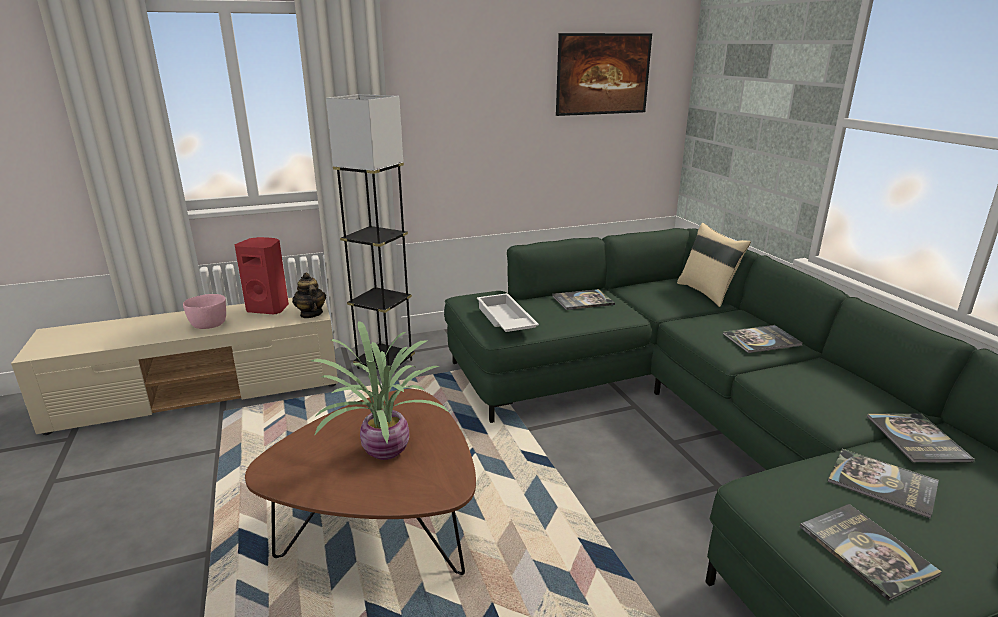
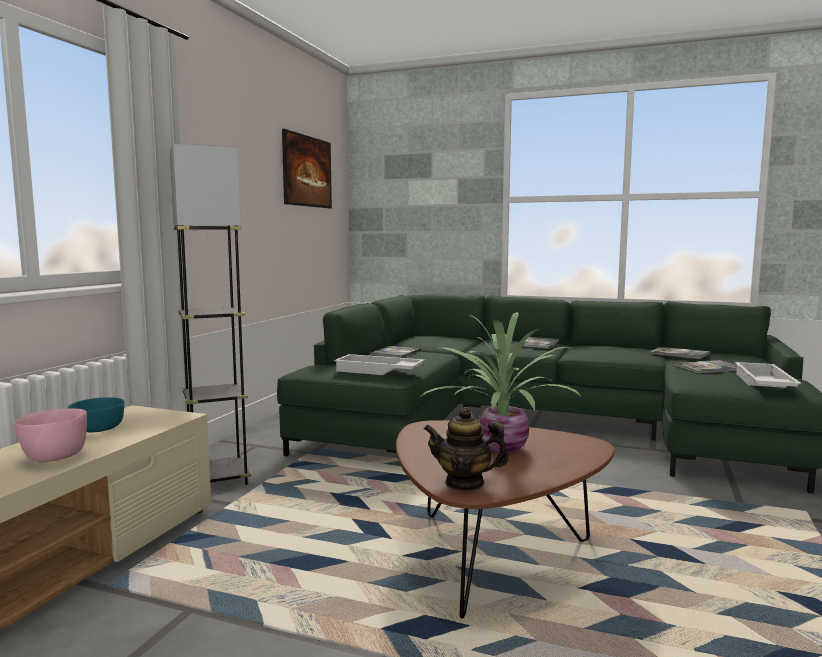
camera: 50 degrees left, 15 degrees down
(269, 308) = (98, 428): red speaker -> turquoise bowl
(311, 314) = (171, 417): teapot -> teapot (464, 483)
(707, 293) = (452, 336): beige pillow -> none
(866, 550) = (762, 383): book -> white tray

